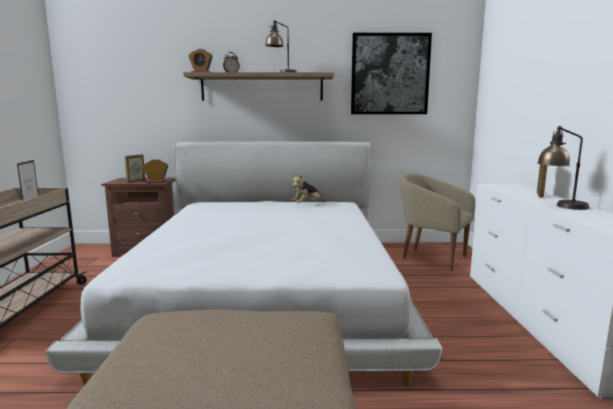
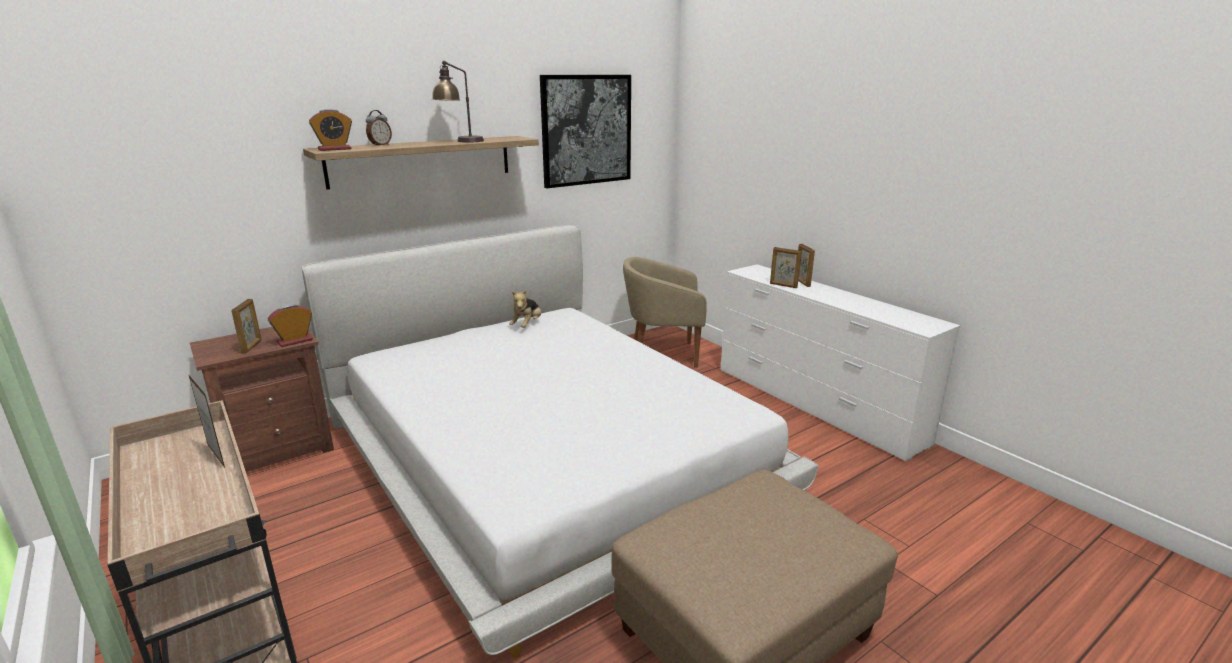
camera: 35 degrees left, 10 degrees up
(515, 194) = (783, 285): none -> picture frame
(560, 206) = (839, 299): table lamp -> none

